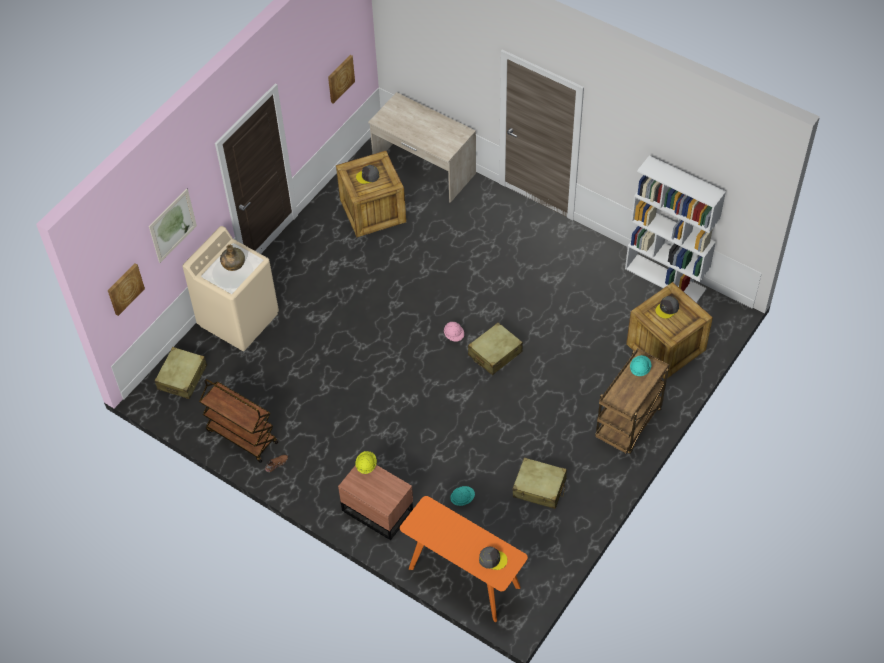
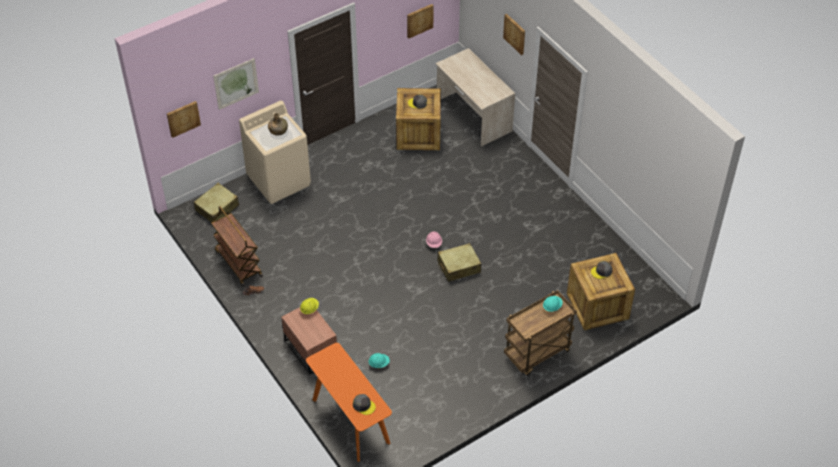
camera: 20 degrees right, 5 degrees down
(467, 63) = (515, 33): none -> picture
(539, 488) = (442, 376): beige suitcase -> none
(666, 278) = (624, 255): white bookcase -> none

